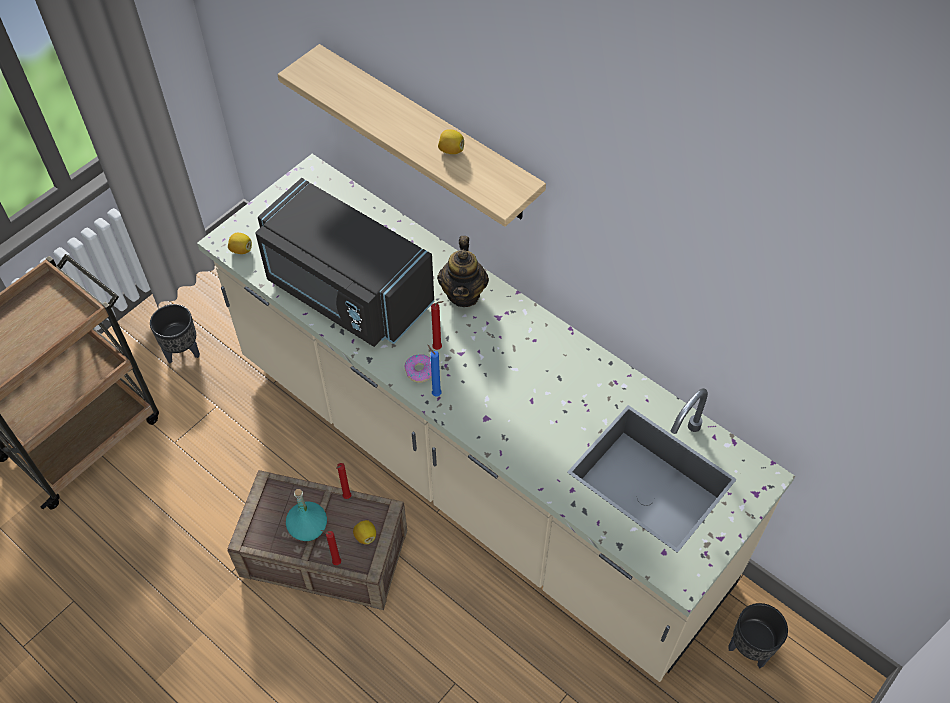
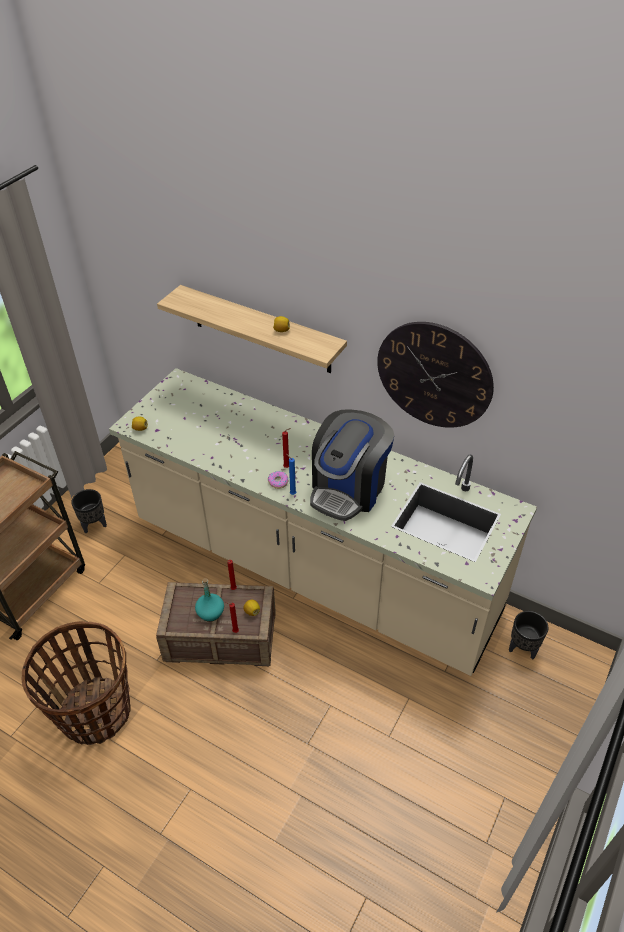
camera: 10 degrees left, 10 degrees down
(136, 633) = (94, 712): none -> basket
(345, 292) = (217, 444): black microwave -> none
(463, 293) = (296, 434): teapot -> none
(520, 398) = (349, 488): none -> coffee machine
(666, 264) = (434, 375): none -> wall clock

